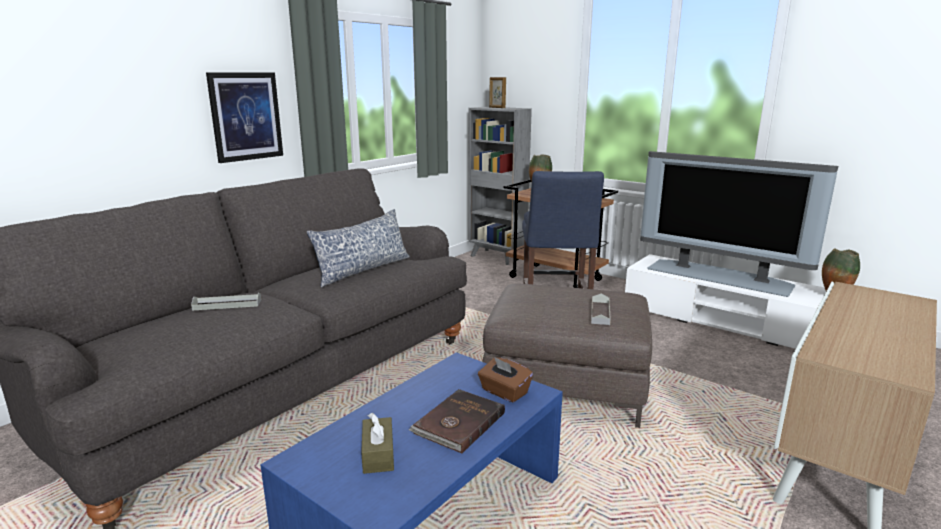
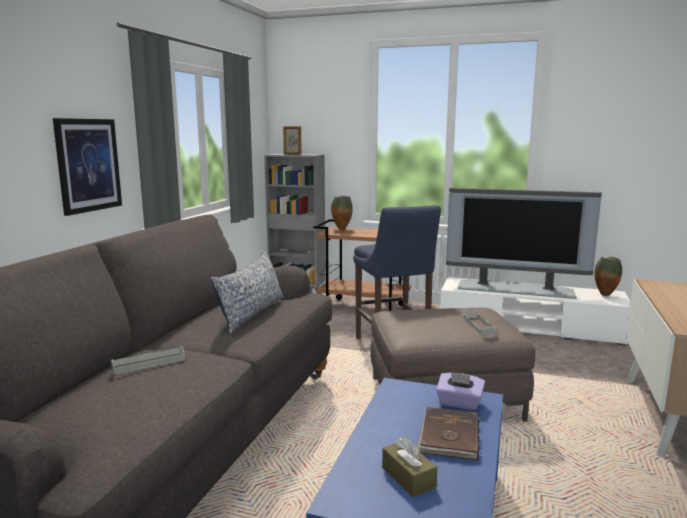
camera: 20 degrees left, 5 degrees down
(504, 392) = (459, 403): brown tissue box -> purple tissue box

